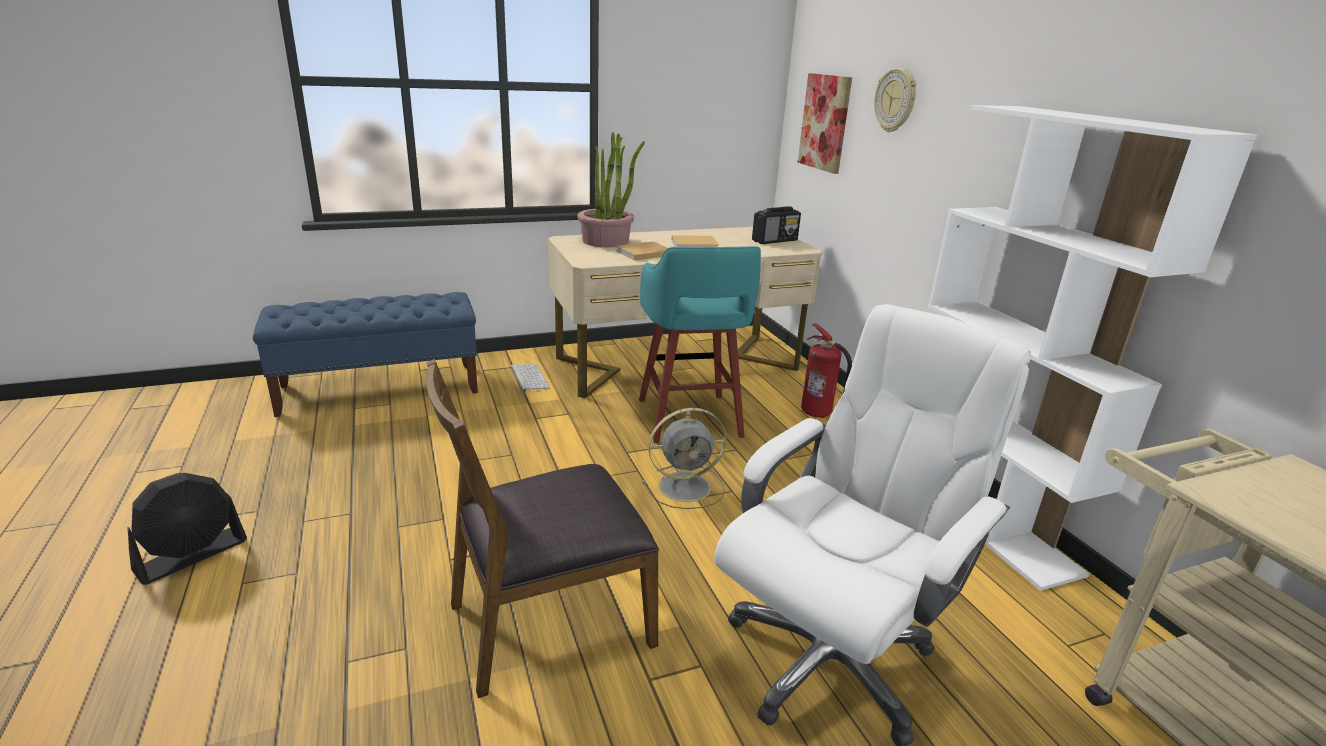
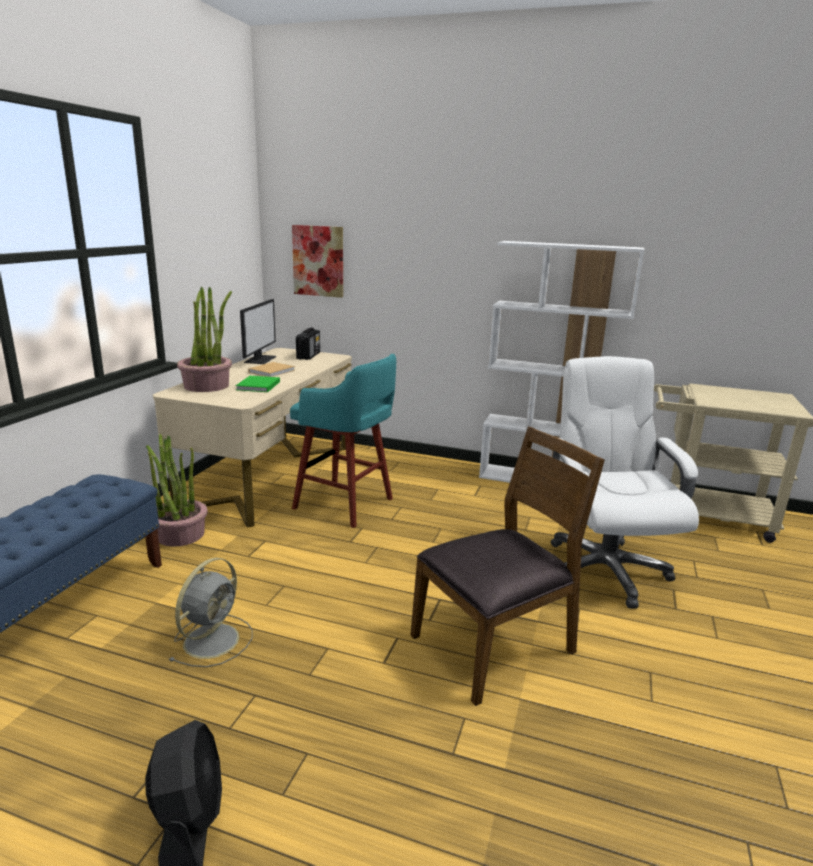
camera: 50 degrees left, 5 degrees down
(528, 377) = (180, 534): keyboard -> potted plant
(548, 622) = (495, 645): brown chair -> brown chair turned 135 degrees counterclockwise
(642, 253) = (258, 386): beige book -> green book
(687, 486) = (417, 539): grey fan -> grey fan (213, 639)
(717, 232) = (260, 359): none -> monitor
(817, 414) = (401, 468): fire extinguisher -> none
(896, 100) = (393, 241): wall clock -> none

